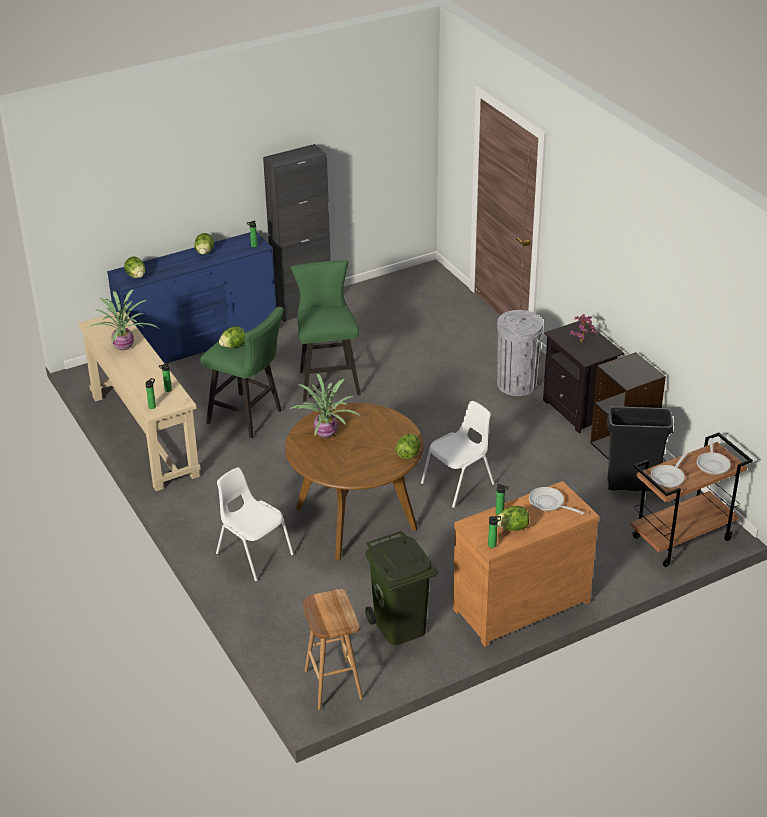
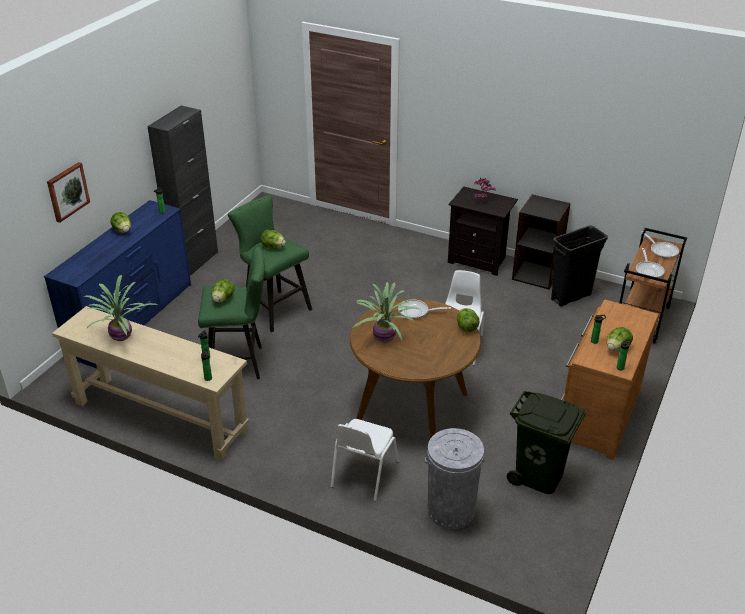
camera: 35 degrees left, 0 degrees up
(136, 276) = (78, 270): lettuce -> lettuce (273, 247)
(150, 199) = (67, 191): none -> picture
(253, 554) = (363, 474): white chair -> white chair turned 75 degrees counterclockwise
(332, 684) = (543, 551): brown stool -> none
(517, 384) = (417, 258): grey trash can -> grey trash can (451, 510)
(549, 503) = (617, 319): frying pan -> frying pan (416, 312)

